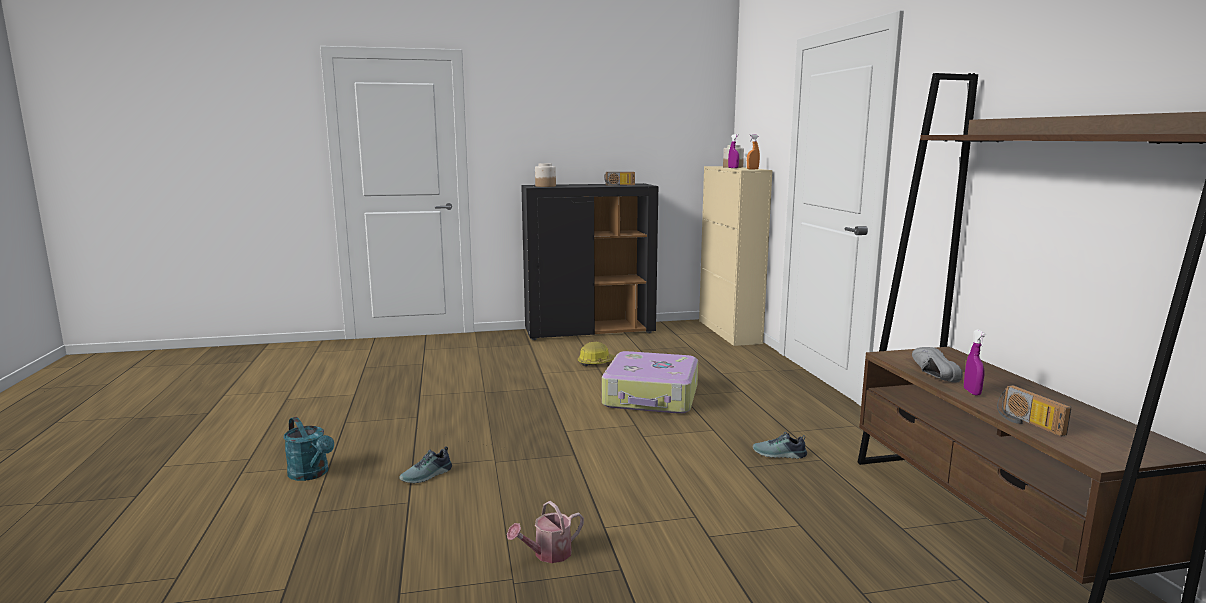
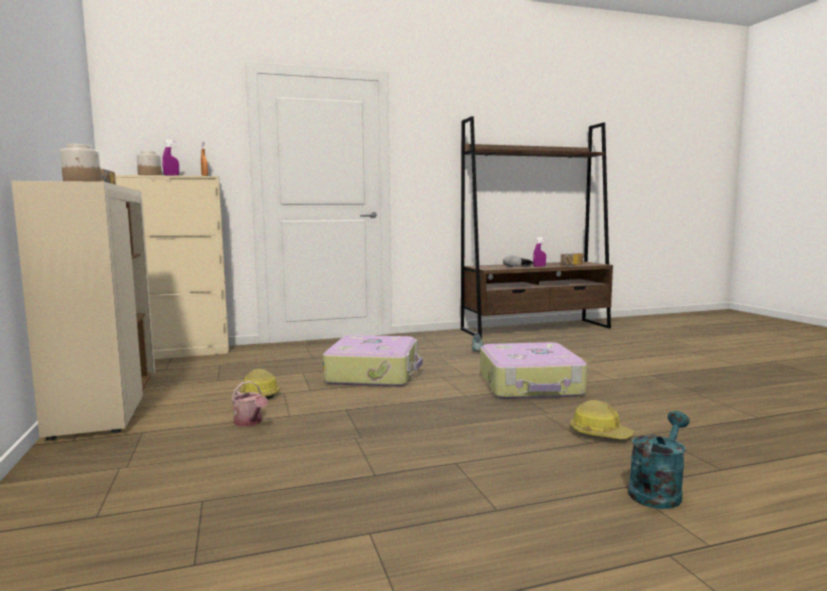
camera: 95 degrees left, 5 degrees down
(427, 476) = (599, 433): shoe -> hard hat
(548, 554) = (661, 388): watering can -> watering can (250, 422)
(590, 331) = (106, 403): black cabinet -> beige cabinet
(590, 466) = (531, 385): none -> suitcase

